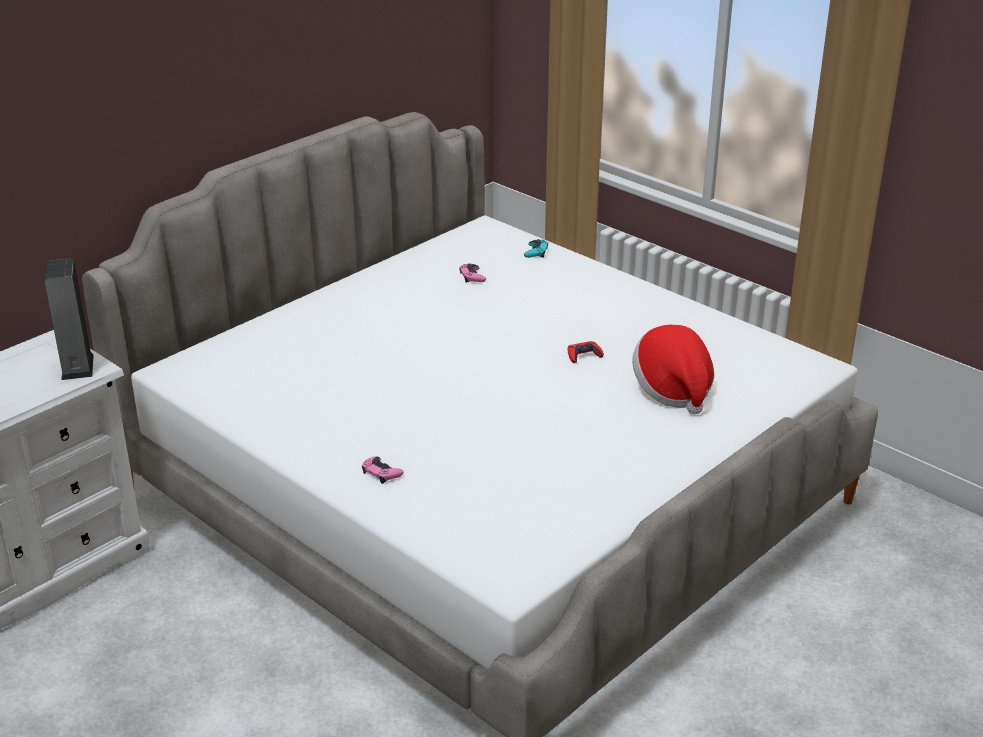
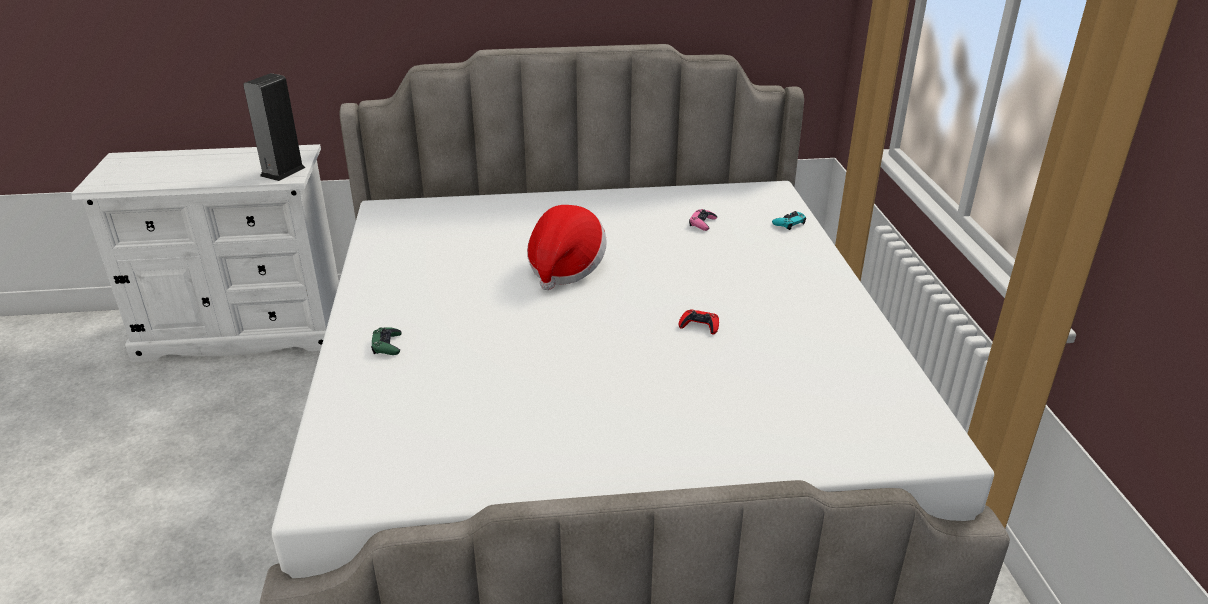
camera: 40 degrees right, 0 degrees up
(381, 473) = (387, 345): pink game controller -> green game controller
(673, 390) = (738, 395): hat -> hat (565, 268)

